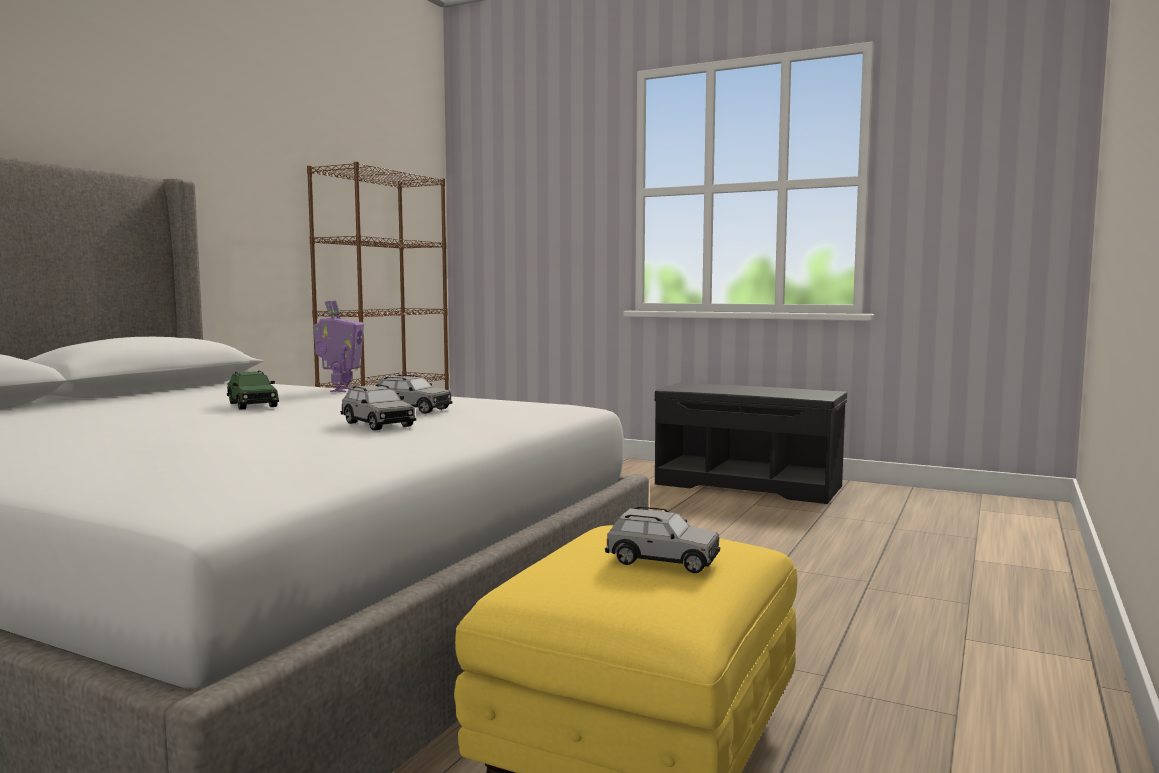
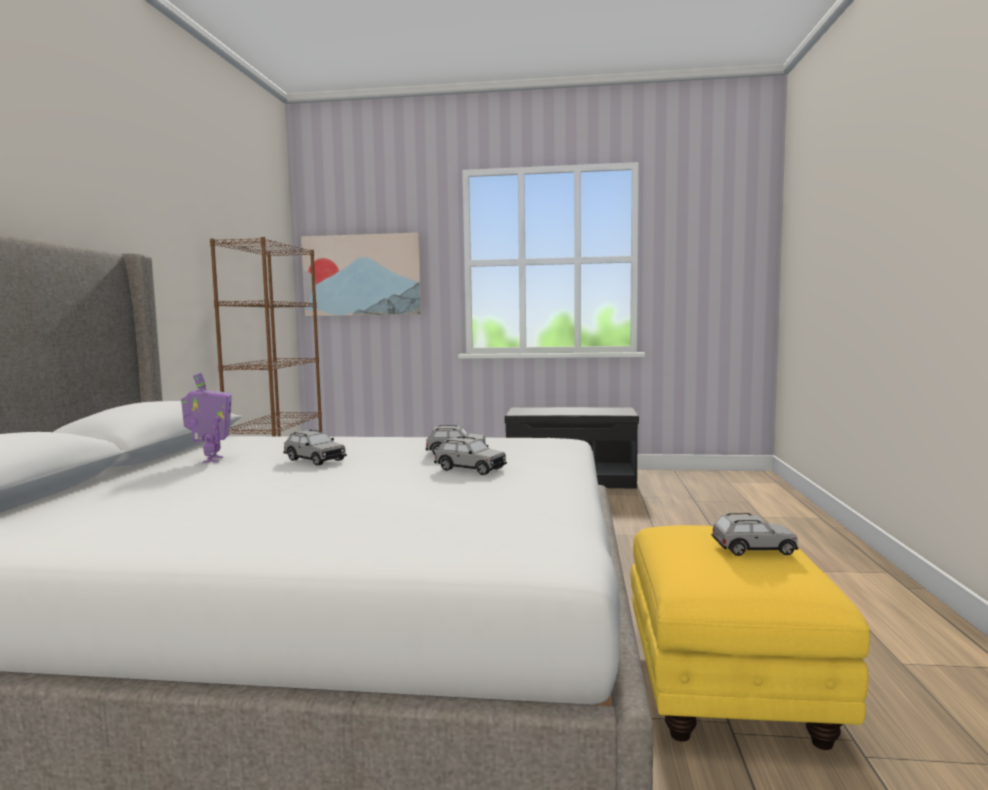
camera: 20 degrees left, 0 degrees up
(252, 405) = (315, 460): green toy car -> grey toy car
(340, 390) = (344, 439): toy robot -> toy robot (211, 460)
(518, 211) = (362, 275): none -> picture

